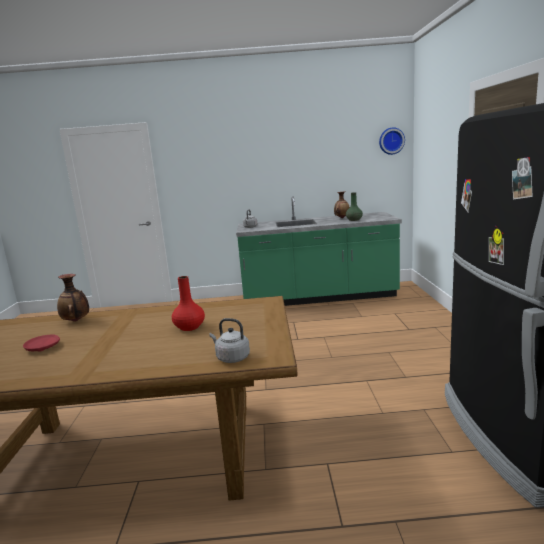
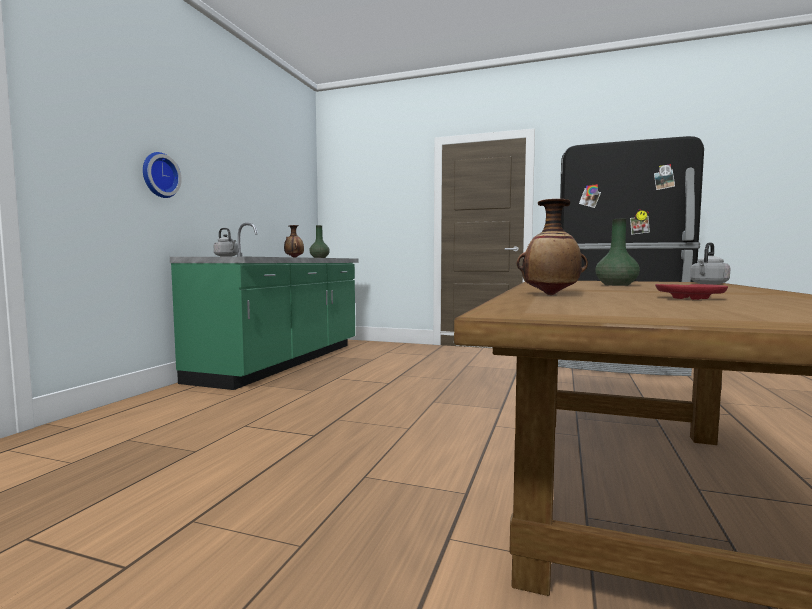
camera: 70 degrees left, 10 degrees down
(189, 327) = (616, 285): red vase -> green vase
(391, 141) = (306, 182): wall clock -> wall clock (159, 175)

